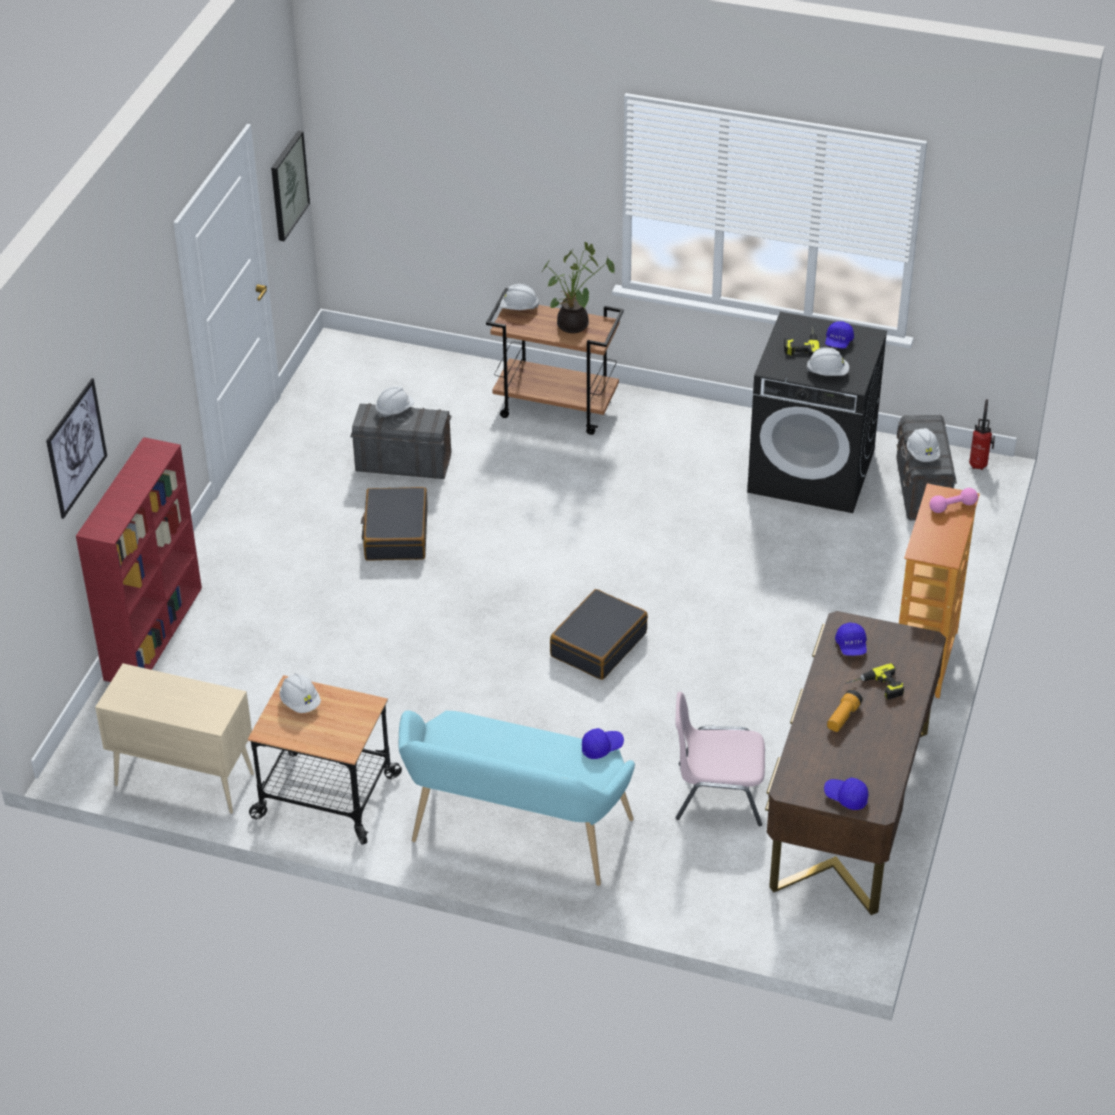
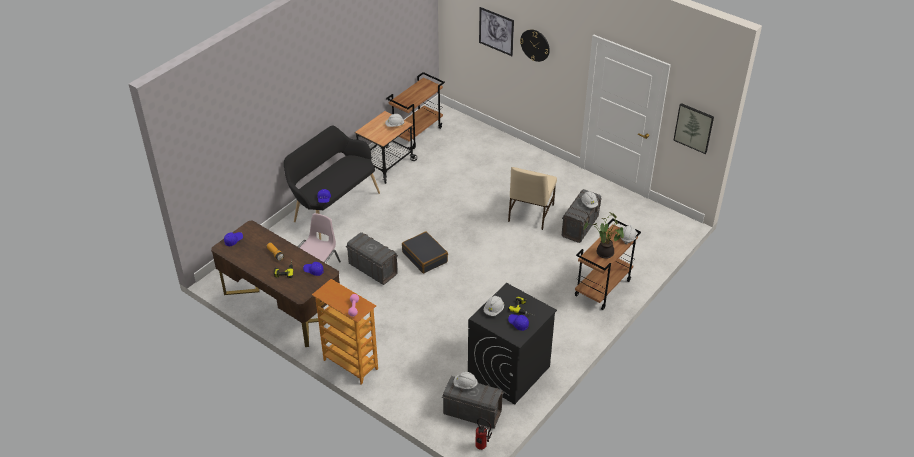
camera: 110 degrees right, 0 degrees up
(125, 375) = (535, 45): none -> wall clock
(154, 632) = (502, 138): red bookcase -> none
(183, 779) = (417, 133): beige cabinet -> brown cart
(396, 534) = (530, 213): black suitcase -> beige chair
(515, 837) = (333, 206): turquoise bench -> black bench
(672, 708) = (373, 269): none -> grey storage box

